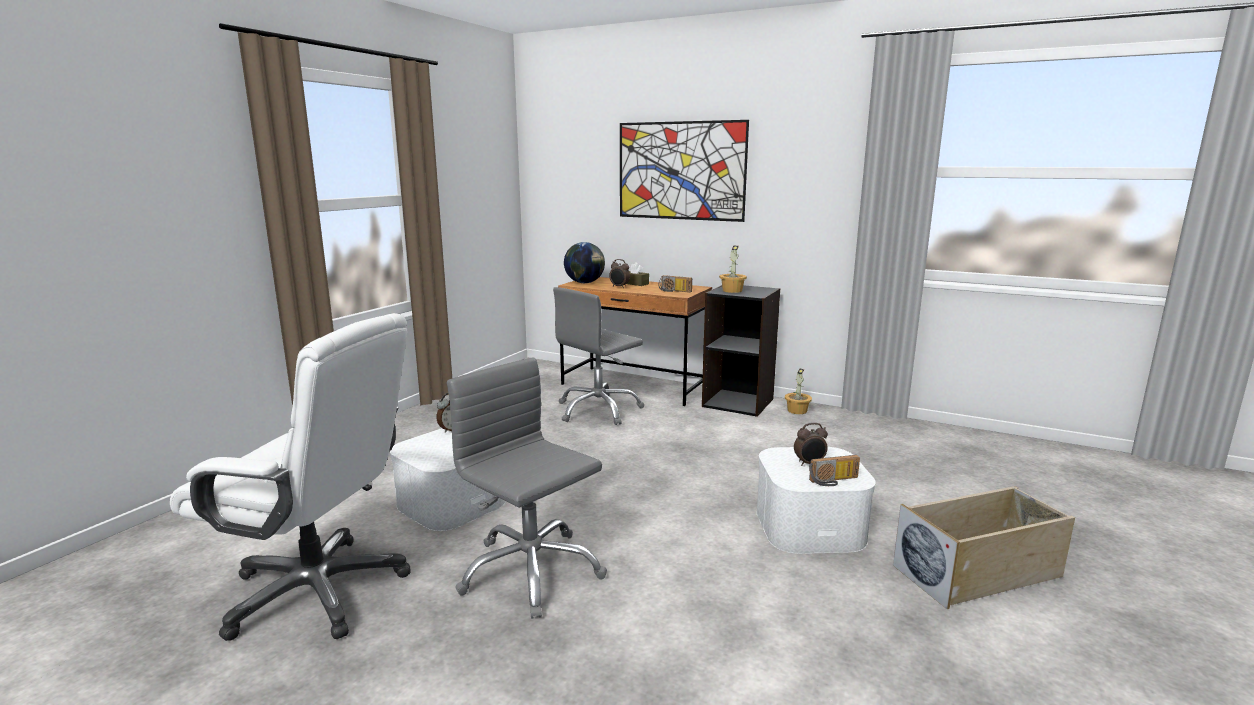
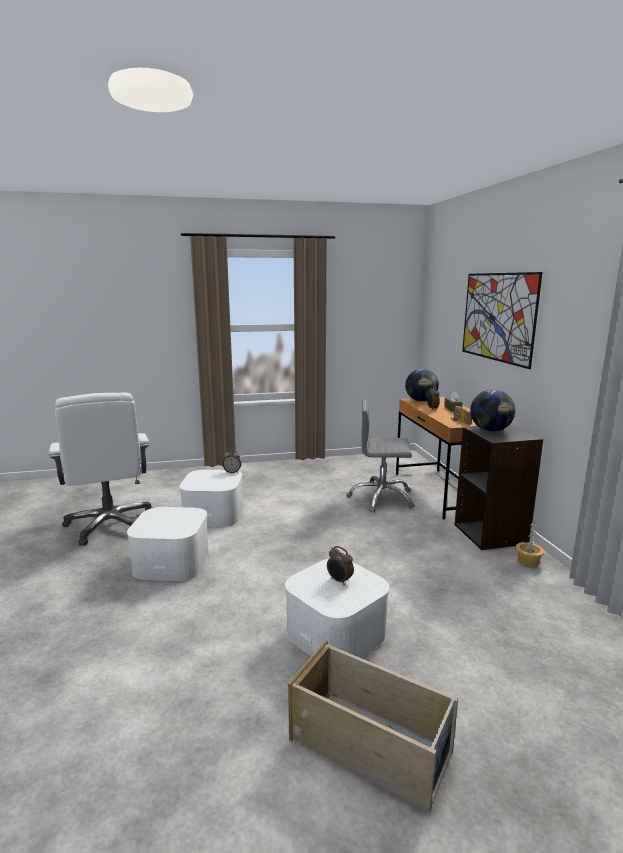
camera: 50 degrees right, 0 degrees up
(530, 571) = (172, 561): grey office chair -> white storage box
(732, 290) = (490, 430): potted plant -> globe
(834, 481) = (322, 599): radio -> none

